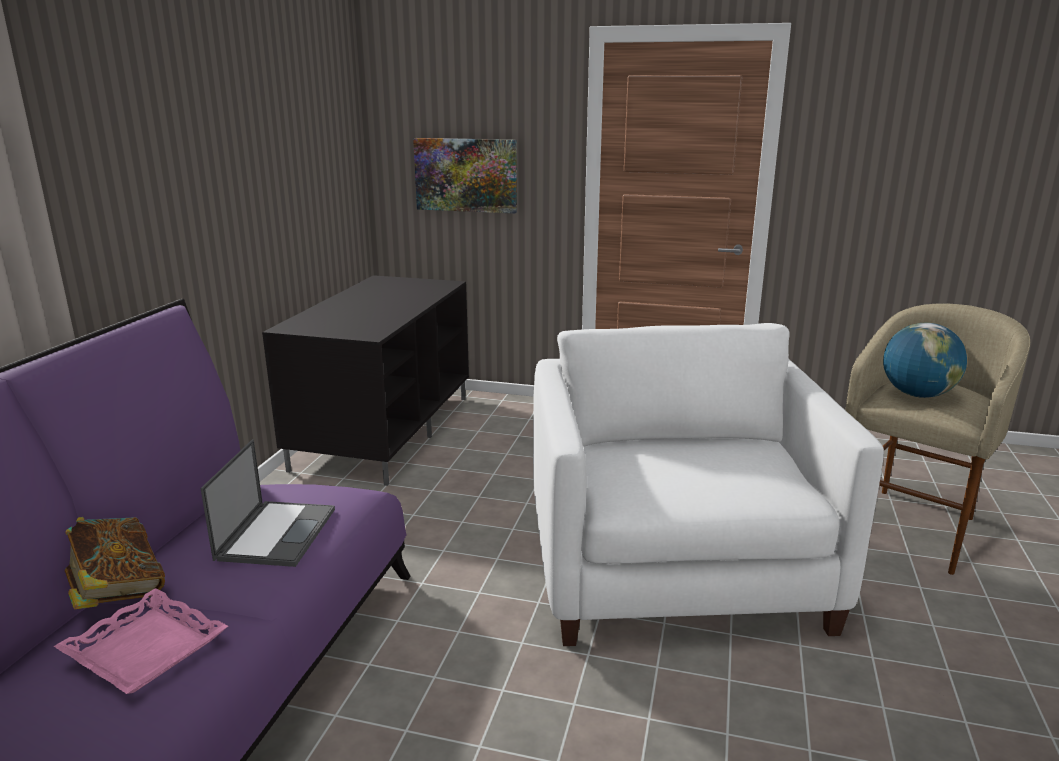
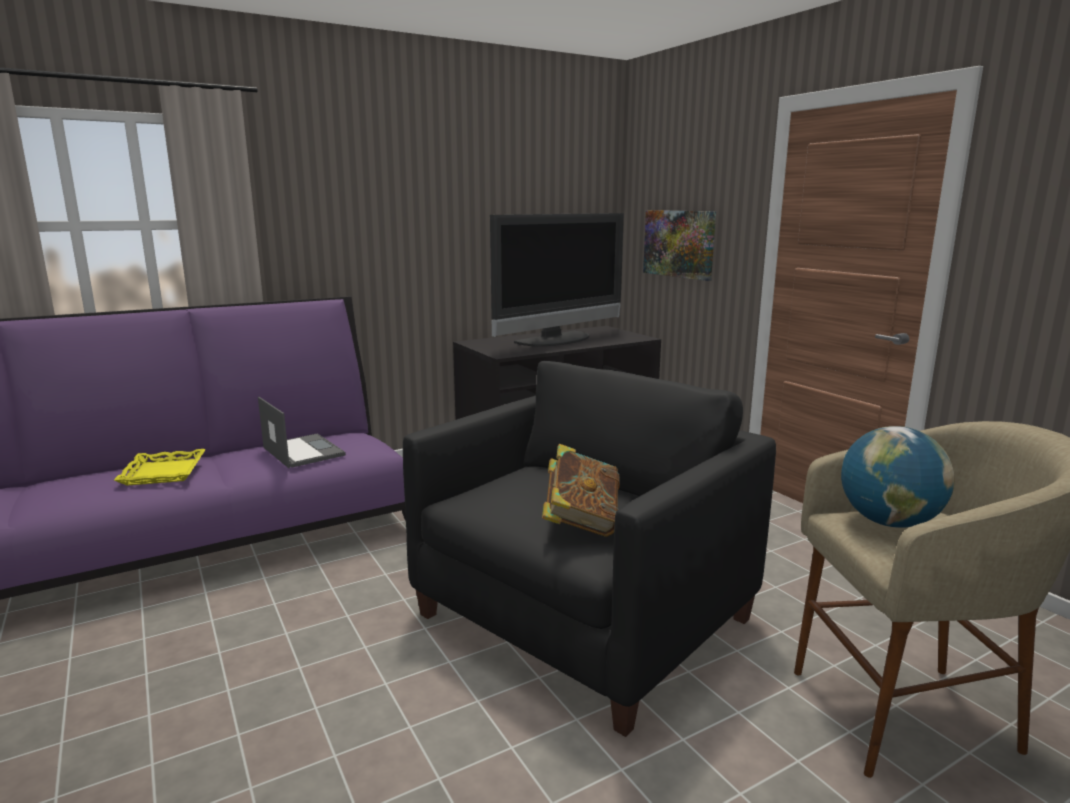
camera: 45 degrees right, 5 degrees down
(115, 592) = (210, 450): book -> book (581, 523)
(146, 648) = (164, 472): pink tray -> yellow tray
(277, 533) = (302, 451): laptop -> laptop turned 90 degrees counterclockwise
(375, 303) = (557, 340): none -> television
(676, 571) = (583, 617): white armchair -> black armchair

